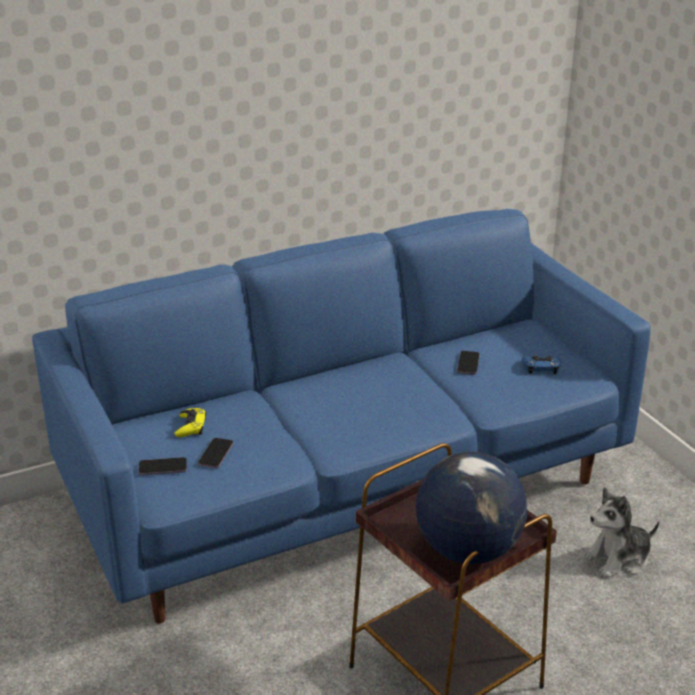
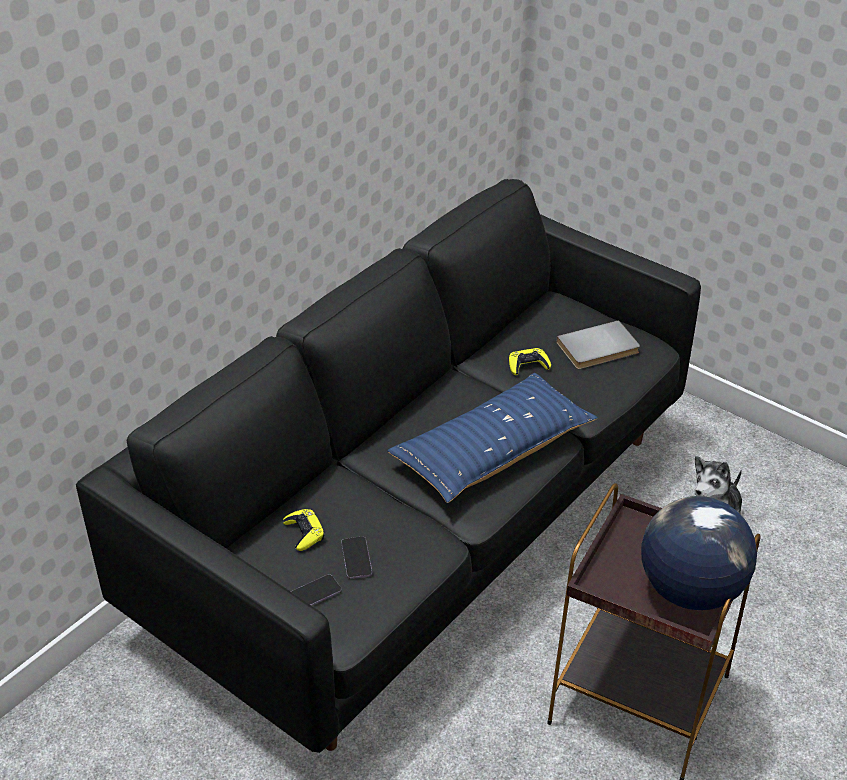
camera: 25 degrees left, 10 degrees up
(348, 492) = (422, 529): blue sofa -> black sofa
(388, 414) = (493, 451): none -> blue pillow
(468, 364) = (528, 365): phone -> yellow game controller
(541, 367) = (599, 349): blue game controller -> grey book

